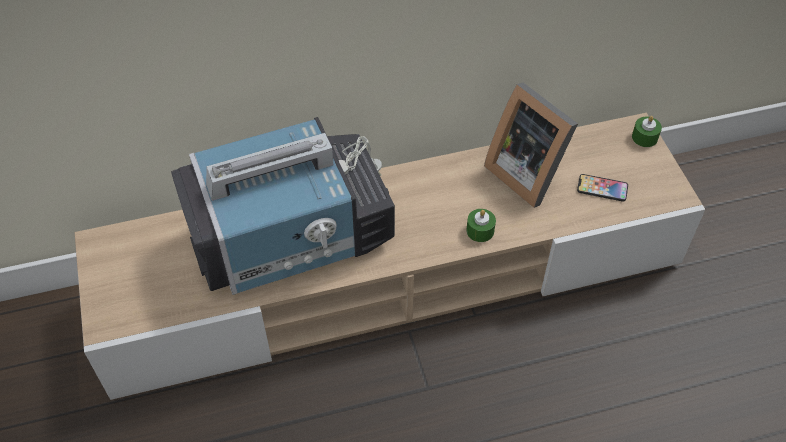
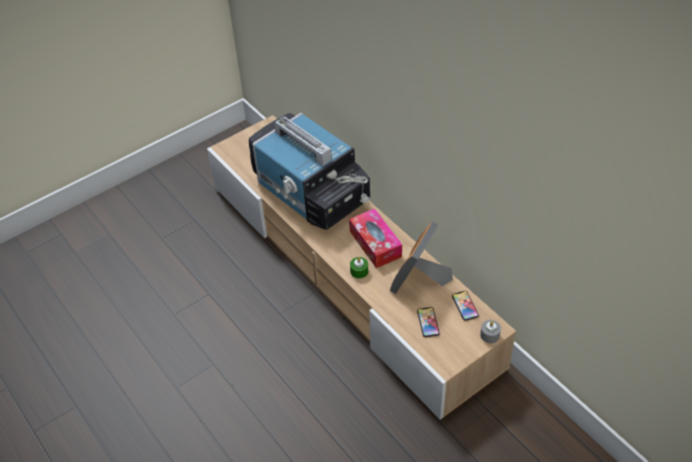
camera: 70 degrees right, 5 degrees down
(437, 195) = (375, 244): none -> tissue box
(589, 143) = (465, 306): none -> phone
(644, 137) = (490, 335): green candle -> grey candle

